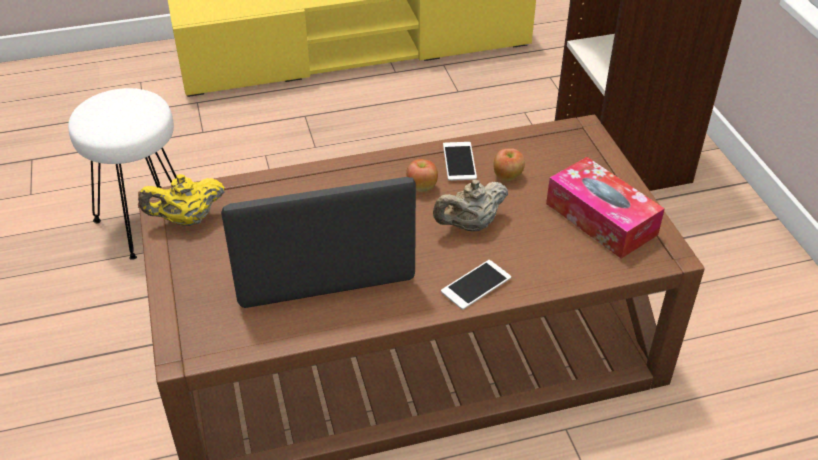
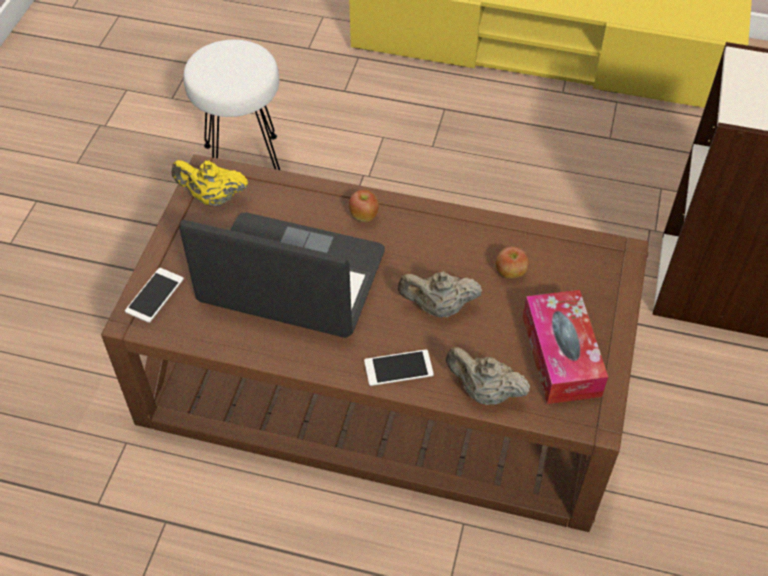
camera: 30 degrees right, 10 degrees up
(421, 187) = (425, 250): apple -> apple (364, 216)
(459, 161) = (477, 238): phone -> phone (154, 295)
(564, 271) = (484, 392): none -> beige teapot

